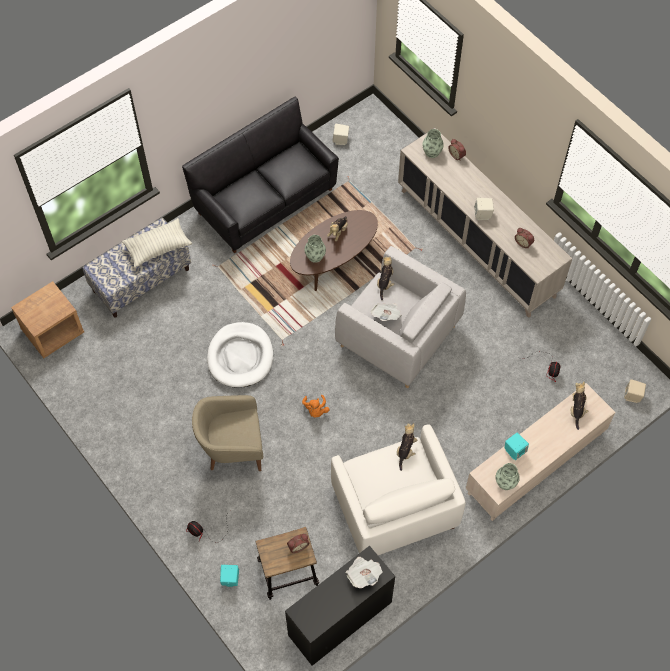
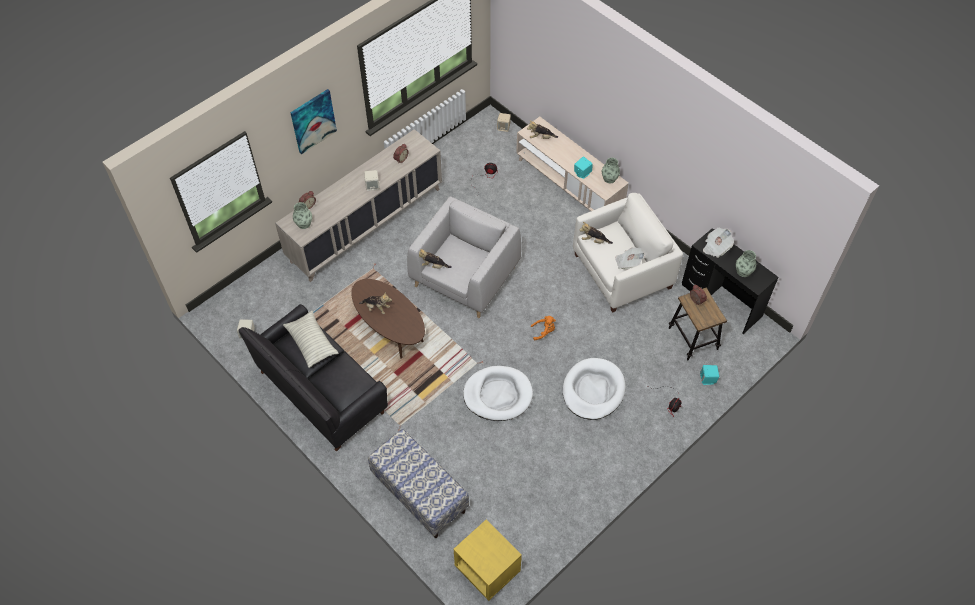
camera: 95 degrees left, 5 degrees down
(53, 332) = (487, 569): brown nightstand -> yellow nightstand
(158, 247) = (405, 454): pillow -> pillow (311, 343)
(232, 451) = (593, 390): beige armchair -> white dog bed
(315, 256) = (404, 324): vase -> vase (743, 271)
(386, 315) = (466, 263): newspaper -> newspaper (628, 262)
(513, 114) = (313, 121): none -> picture

